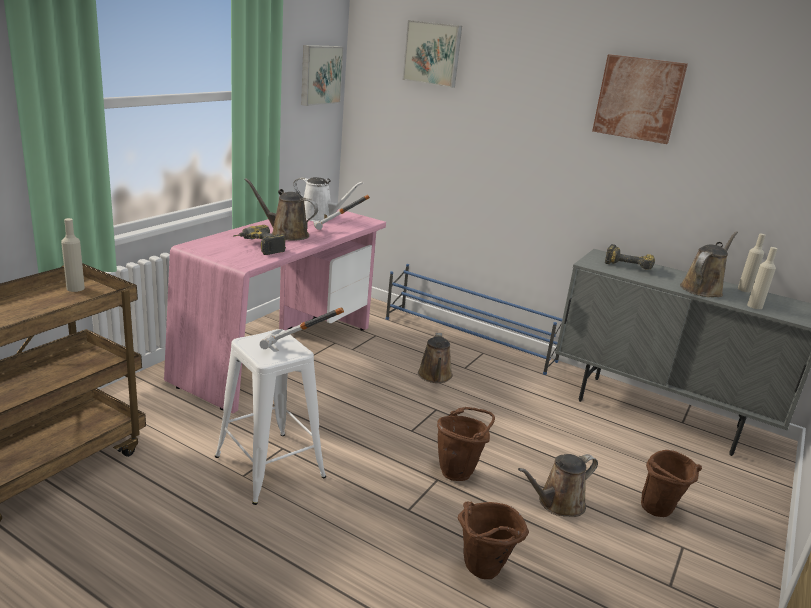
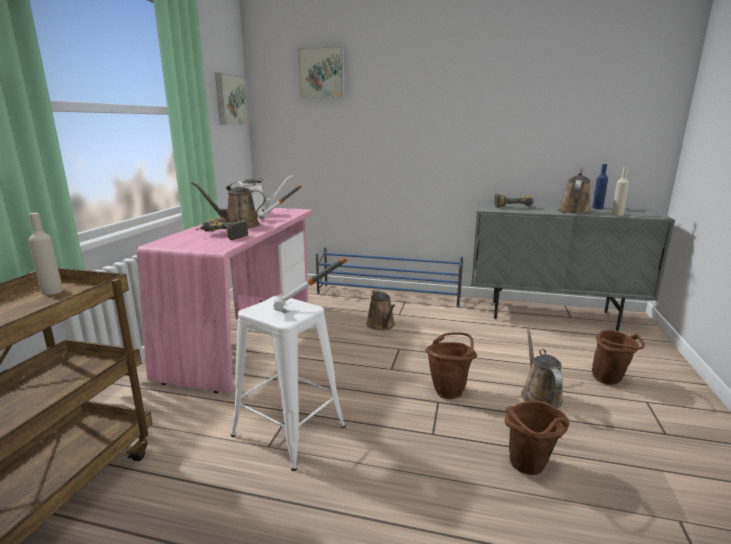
camera: 15 degrees left, 5 degrees down
(557, 504) = (539, 395): brown watering can -> brown watering can turned 135 degrees clockwise
(638, 98) = (494, 81): picture -> none
(744, 289) = (597, 208): beige bottle -> blue bottle

